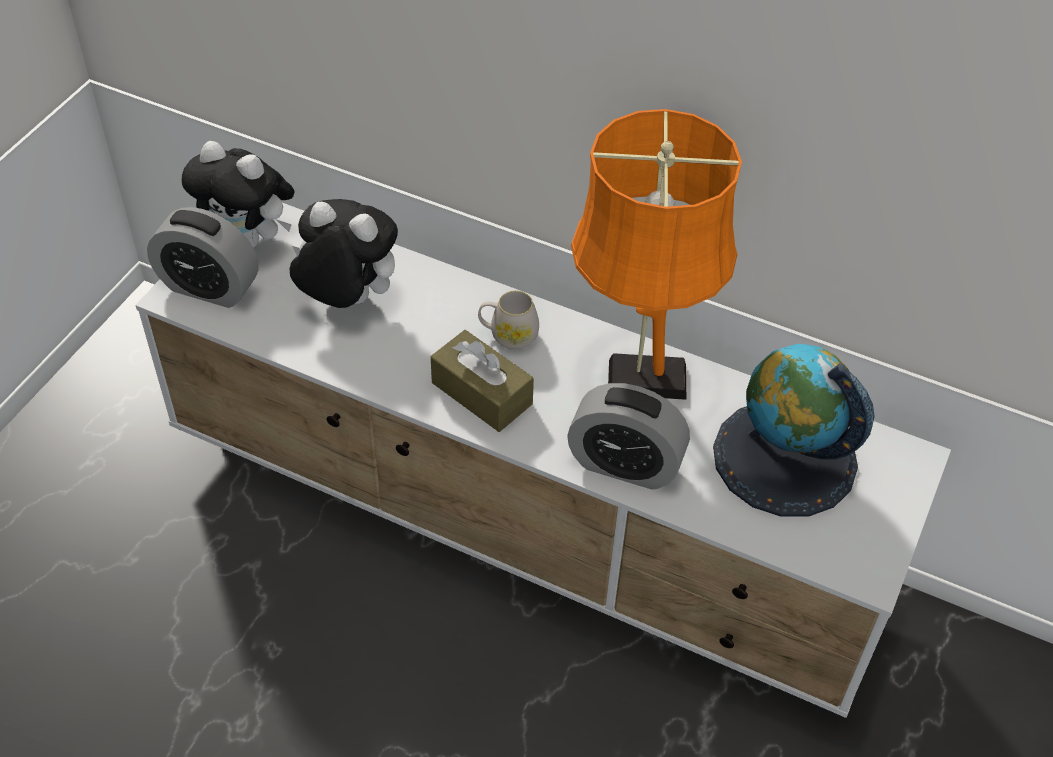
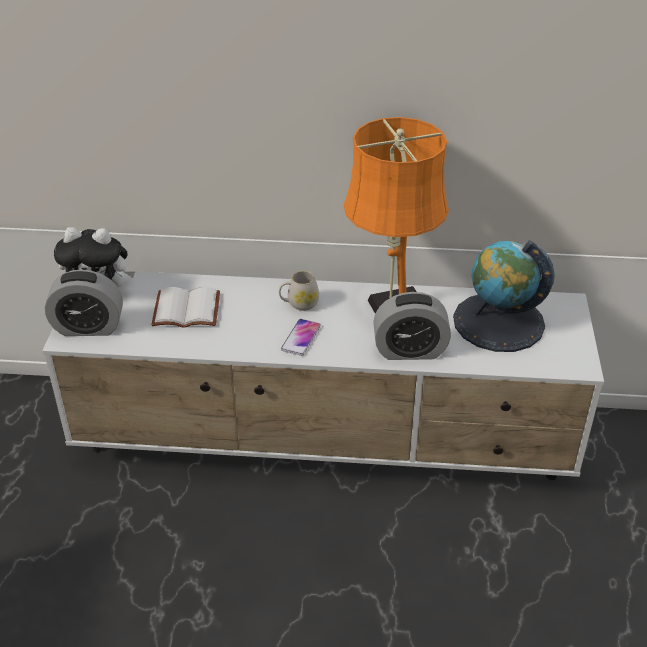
camera: 20 degrees left, 10 degrees down
(346, 300) = (185, 311): plush toy -> white book
(481, 393) = (301, 338): brown tissue box -> phone

